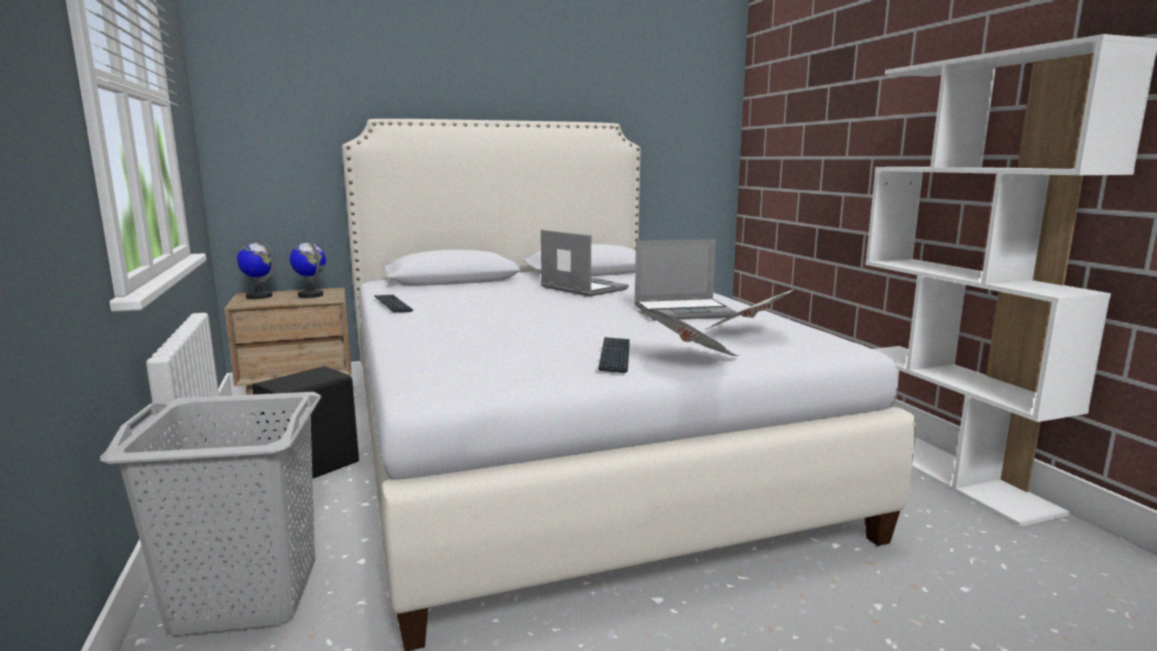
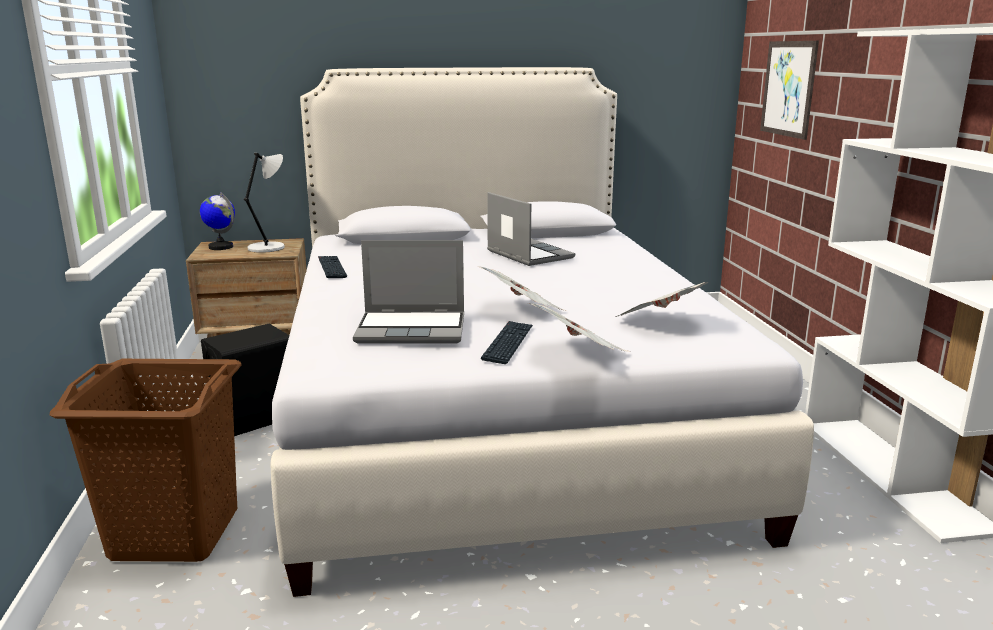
camera: 10 degrees right, 5 degrees up
(245, 595) = (174, 533): grey laundry basket -> brown laundry basket
(311, 295) = (268, 247): globe -> grey table lamp
(608, 330) = (522, 310): none -> newspaper
(683, 311) = (613, 291): laptop -> laptop (413, 329)
(794, 139) = (788, 88): none -> picture

